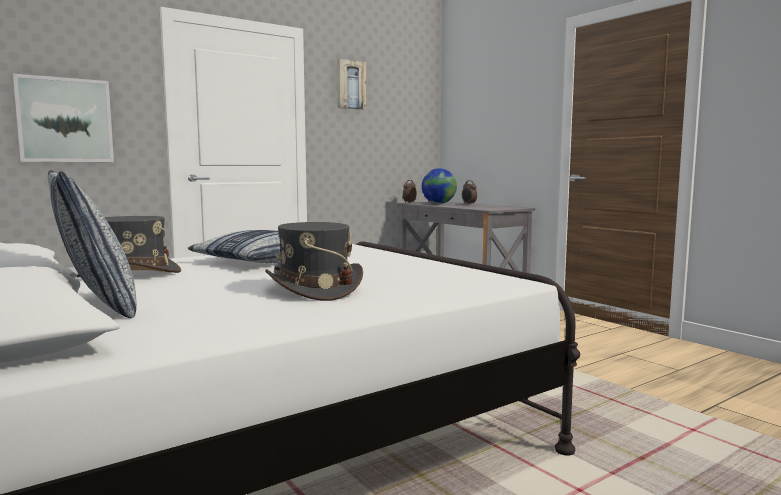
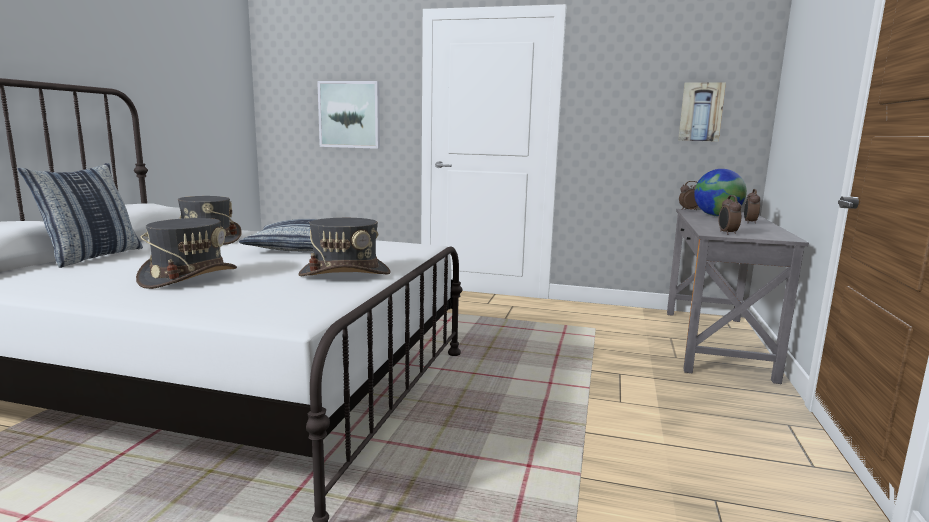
camera: 50 degrees right, 5 degrees up
(350, 85) = (625, 62): picture -> picture (701, 112)
(397, 263) = (345, 273): none -> grey hat
(492, 208) = (727, 233): none -> alarm clock

